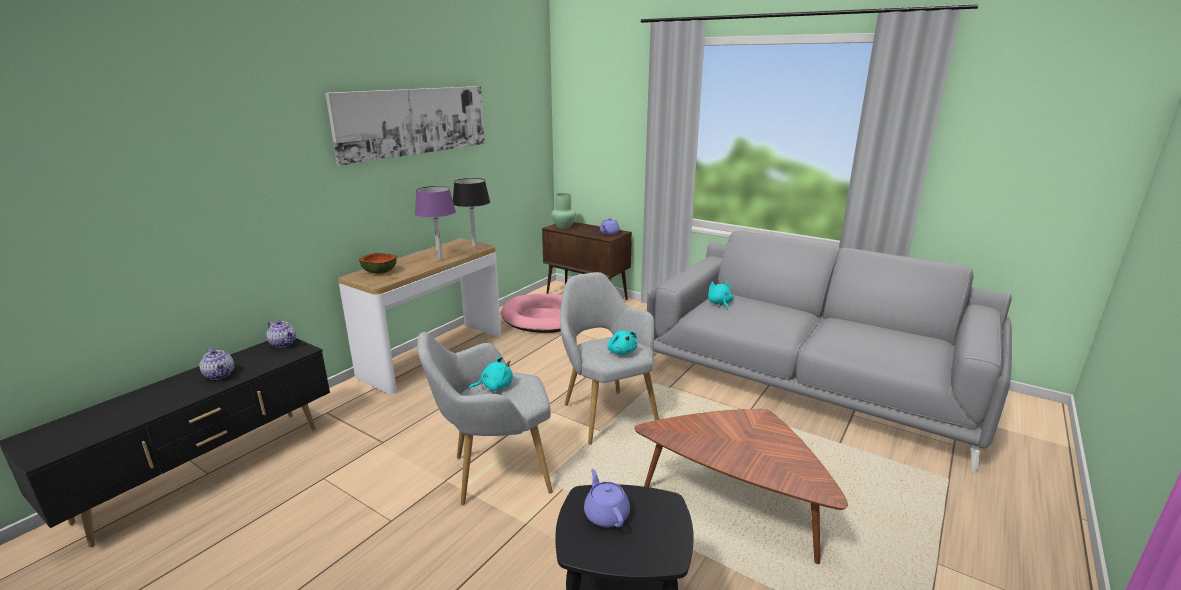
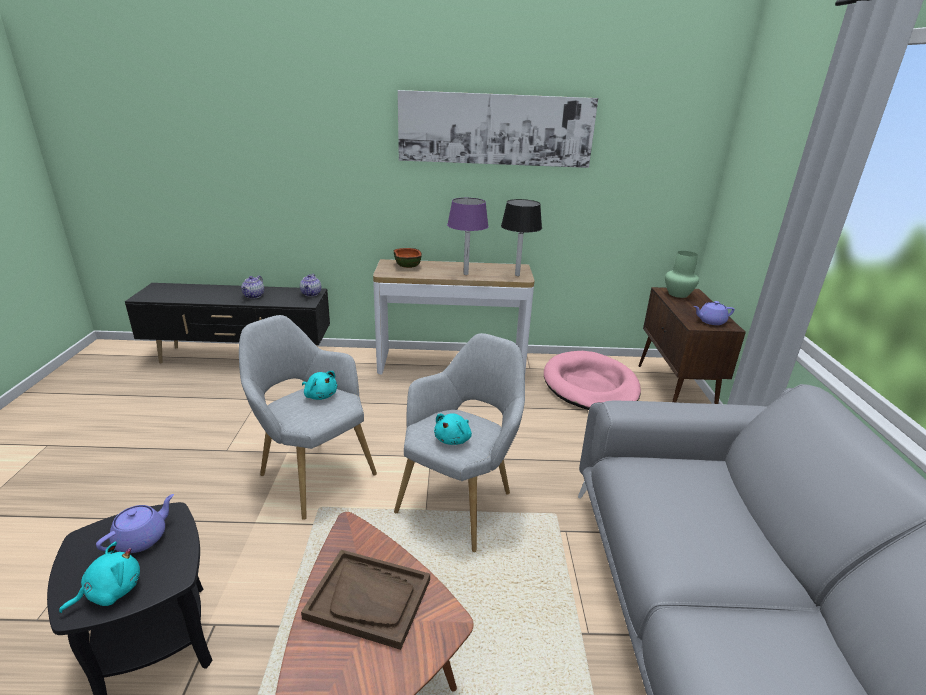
camera: 55 degrees right, 5 degrees up
(719, 303) = (679, 472): turquoise plush toy -> turquoise plush toy (110, 591)
(726, 438) = (369, 599): none -> brown tray

